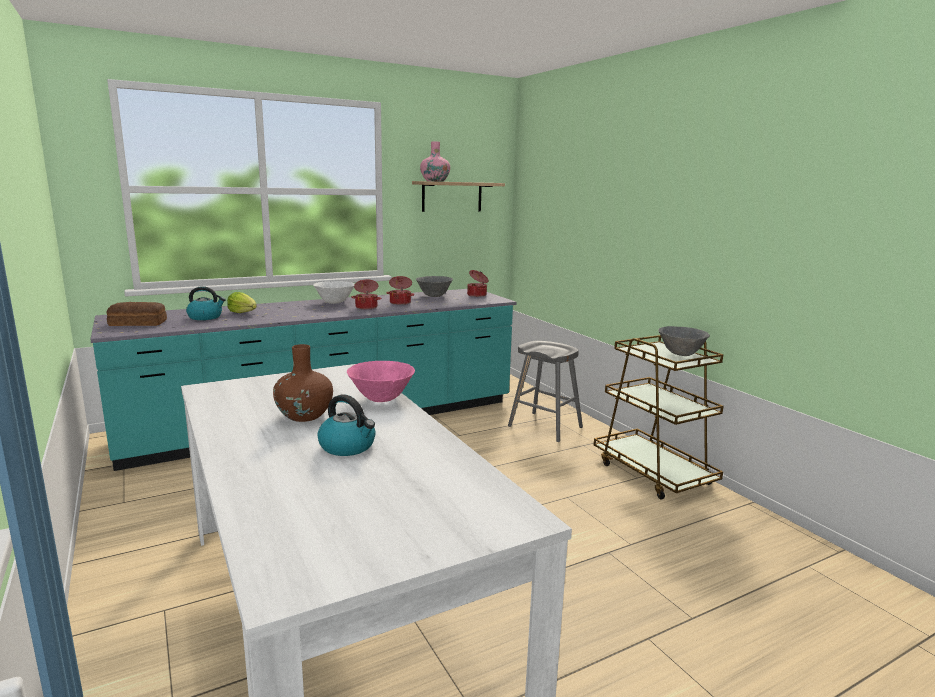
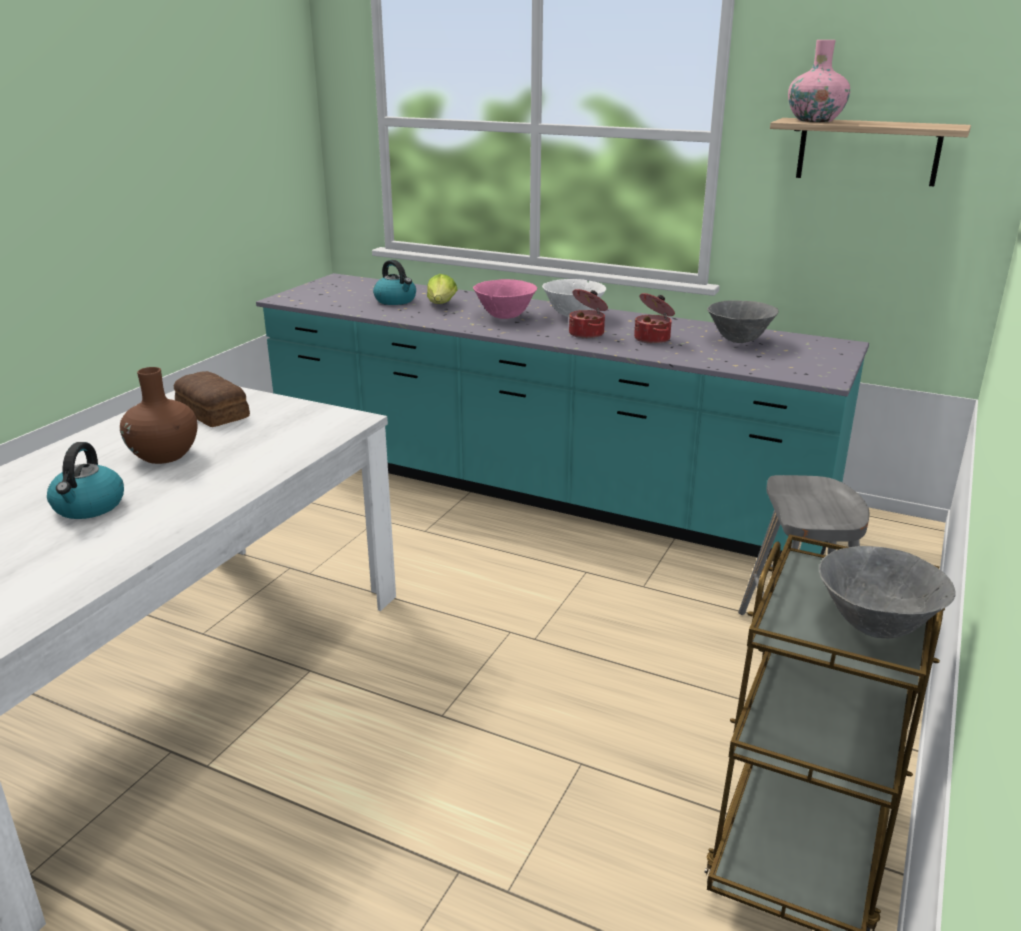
camera: 55 degrees right, 10 degrees up
(138, 323) = (329, 293): bread -> bread (212, 413)
(382, 399) = (258, 471): pink bowl -> pink bowl (505, 317)
(477, 295) = (818, 358): cooking pot -> none

